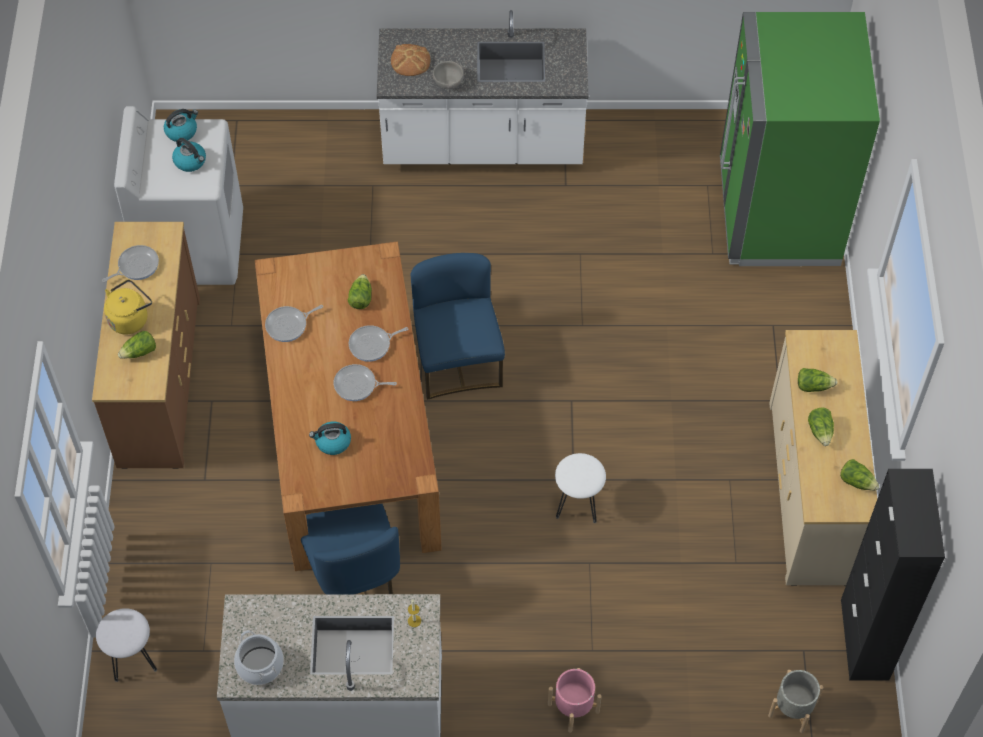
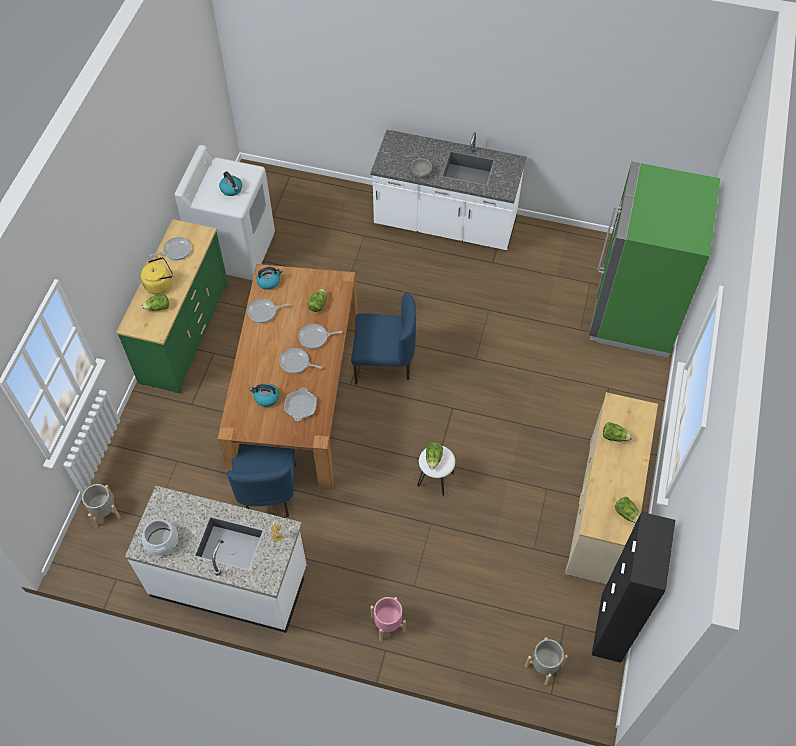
camera: 15 degrees right, 0 degrees up
(131, 657) = (104, 512): white stool -> grey planter
(158, 381) = (184, 332): brown dresser -> green dresser
(182, 131) = (233, 169): kettle -> kettle (269, 281)
(384, 443) = (300, 406): none -> frying pan
(410, 61) = (400, 154): bread -> none
(458, 361) = (384, 363): blue chair -> blue chair turned 90 degrees clockwise
(820, 431) = (610, 470): lettuce -> lettuce (434, 458)

